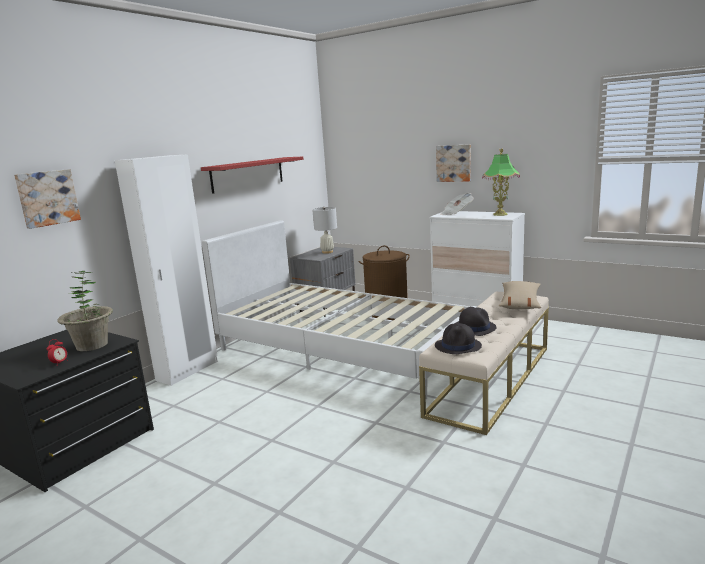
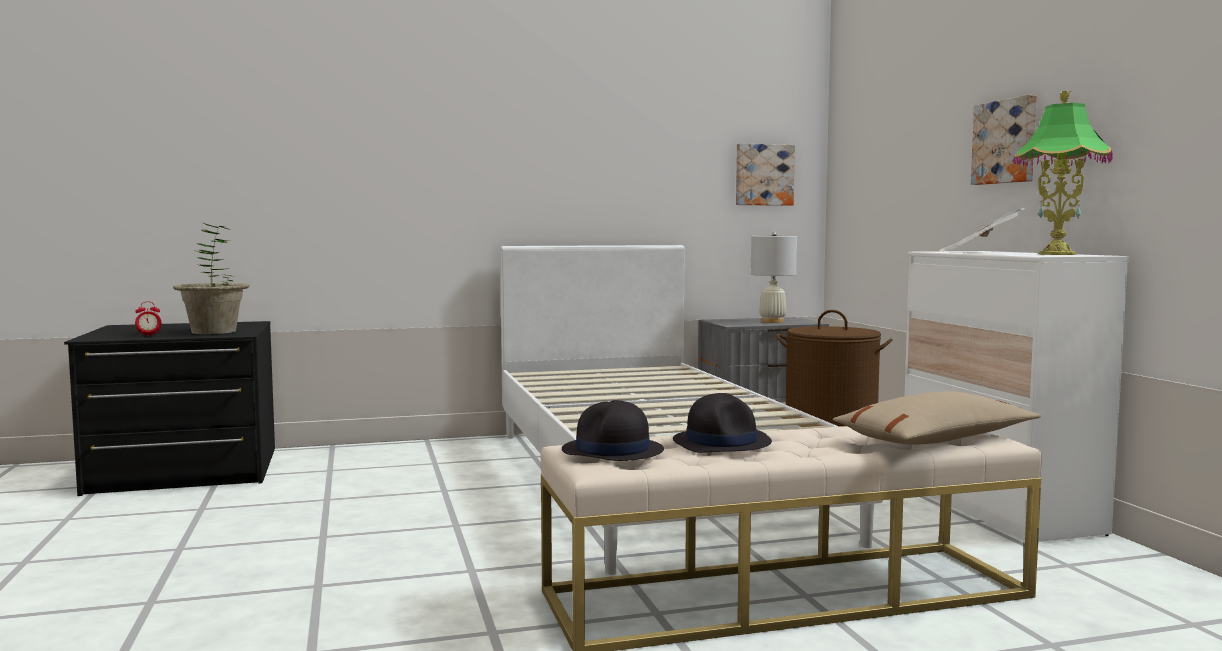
camera: 40 degrees right, 10 degrees down
(47, 198) = (258, 139): picture -> picture (763, 175)
(188, 371) = (423, 445): white wardrobe -> none
(248, 174) = (623, 155): red shelf -> none

